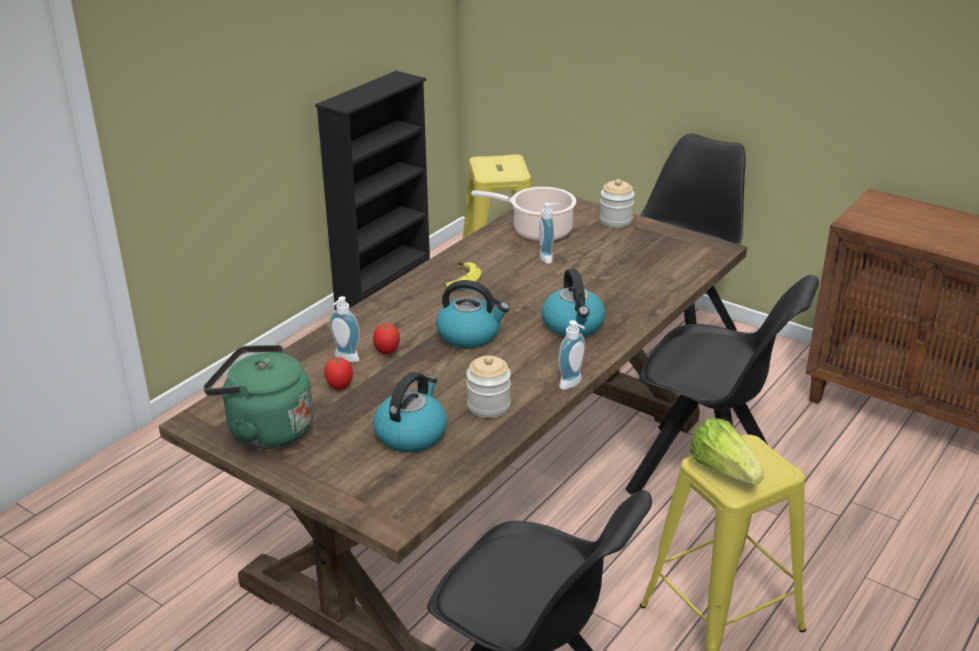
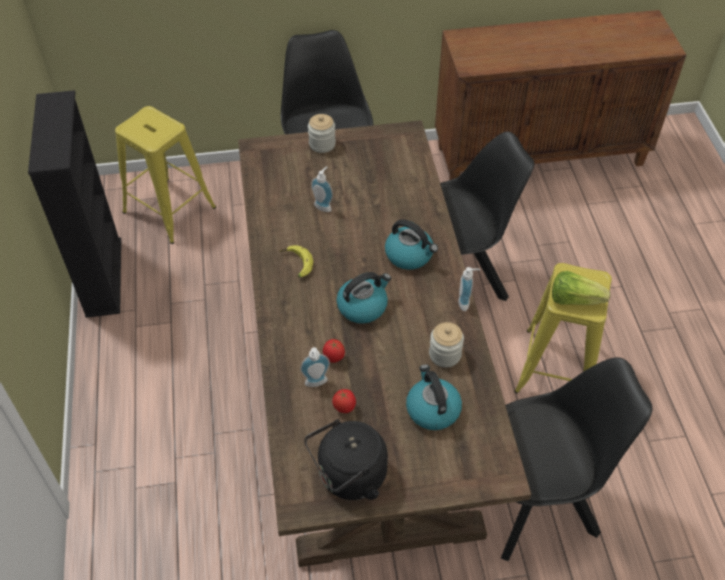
camera: 45 degrees left, 20 degrees up
(265, 430) = (348, 477): green kettle -> black kettle
(538, 231) = (286, 185): cooking pot -> none

